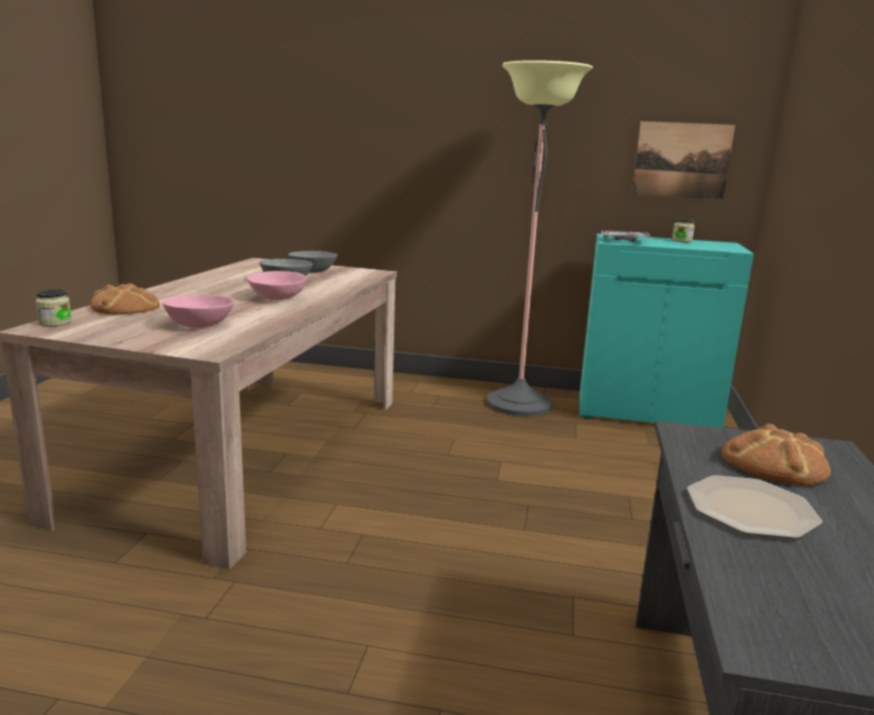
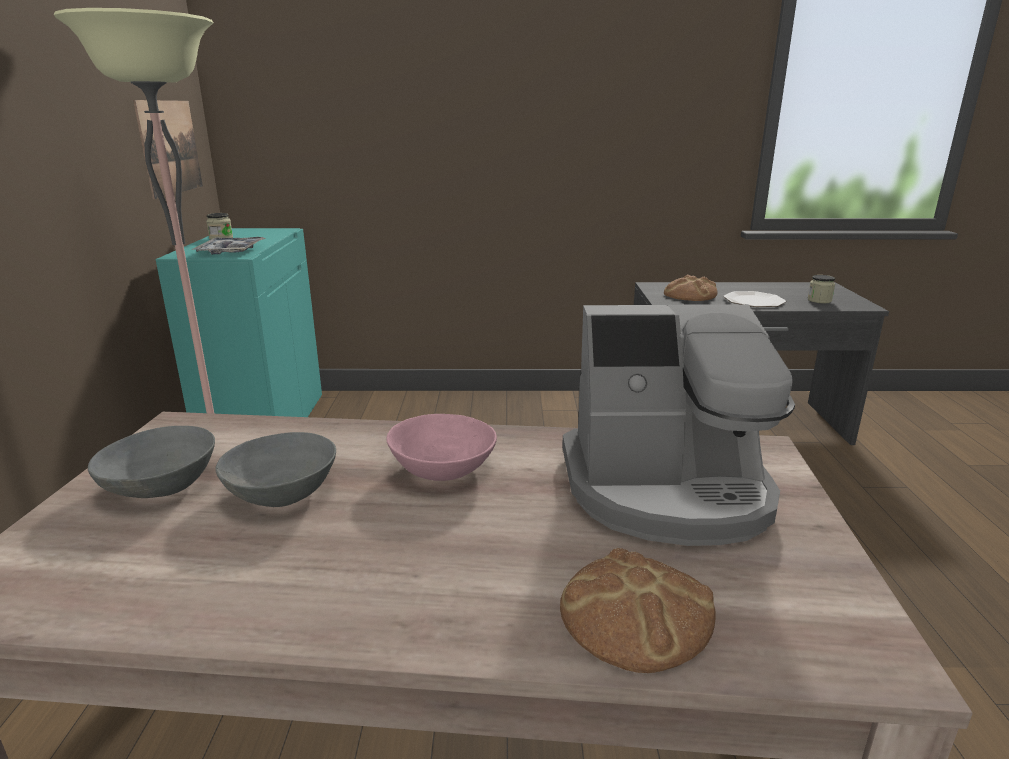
camera: 100 degrees left, 5 degrees up
(55, 322) = (829, 657): jar -> jar (819, 300)
(200, 325) = (667, 490): pink bowl -> coffee machine

